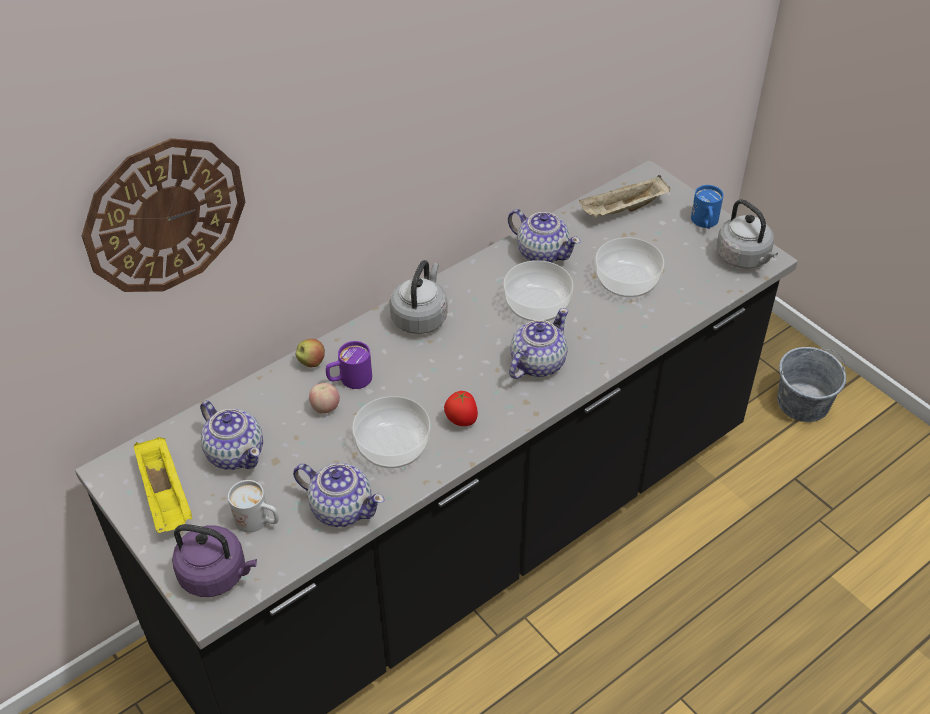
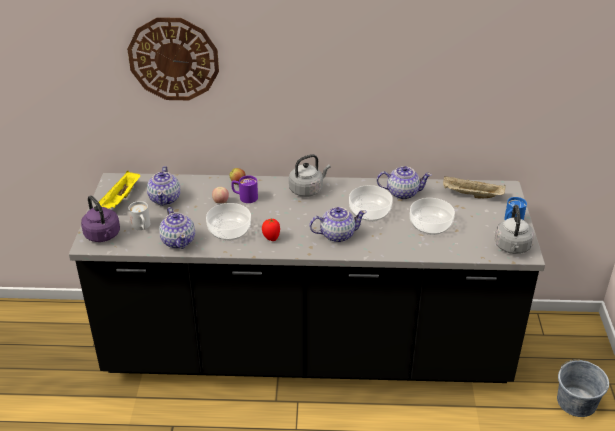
camera: 40 degrees right, 10 degrees down
(542, 252) = (402, 193): teapot -> teapot turned 75 degrees counterclockwise

